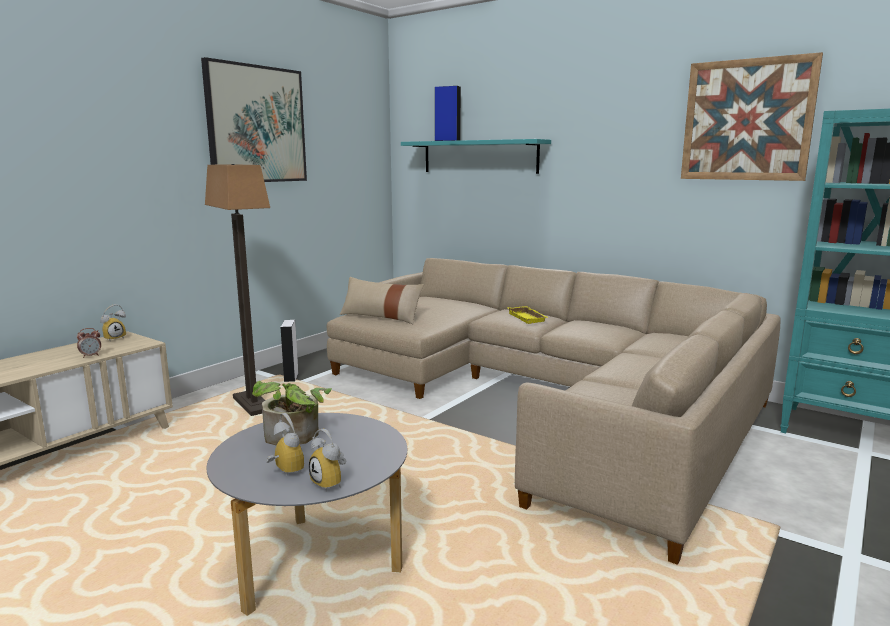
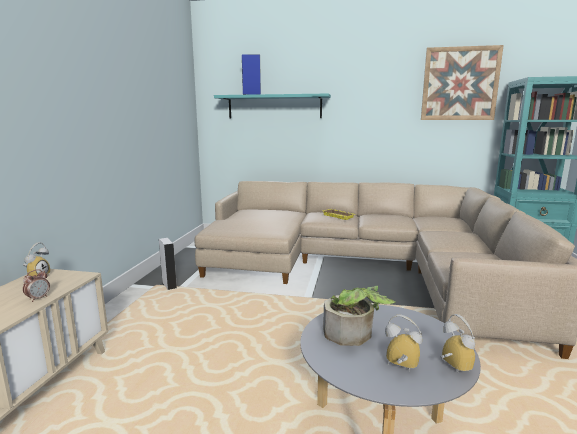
camera: 25 degrees left, 0 degrees up
(251, 405) = (161, 314): floor lamp -> none
(256, 124) = (121, 73): picture -> none
(331, 483) = (451, 367): alarm clock -> alarm clock turned 135 degrees counterclockwise
(381, 317) = (237, 227): beige pillow -> none

